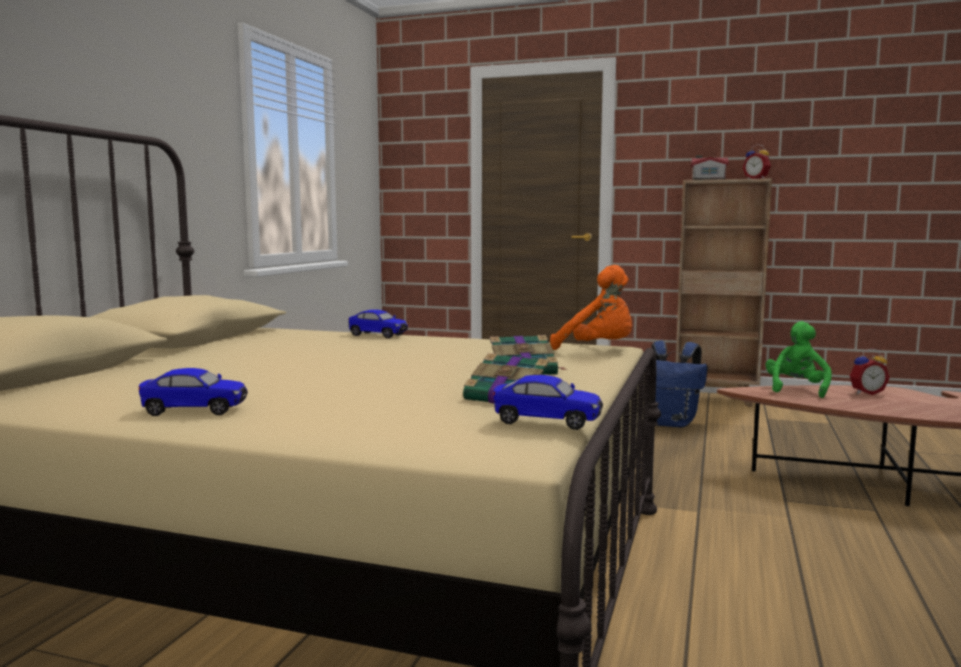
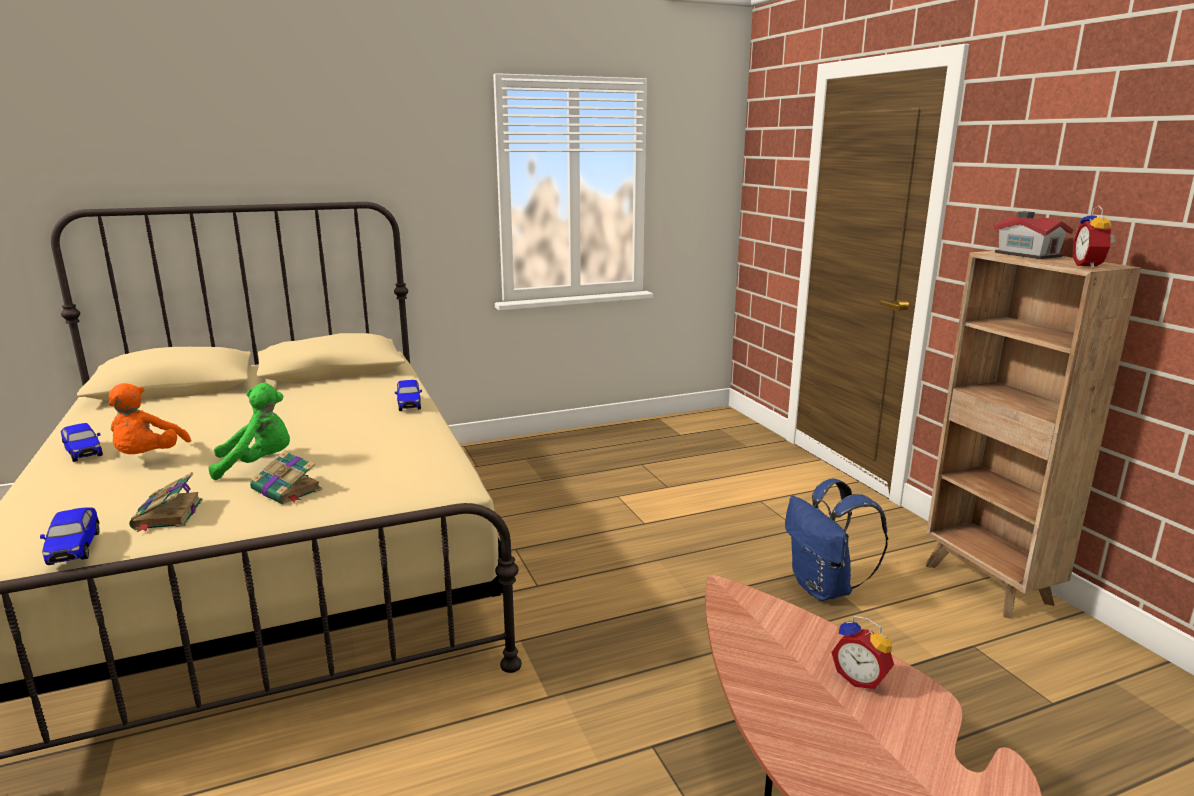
camera: 50 degrees right, 10 degrees up
(599, 350) = (432, 487): orange plush toy -> orange plush toy (148, 457)
(796, 389) = (790, 623): green plush toy -> green plush toy (258, 464)

